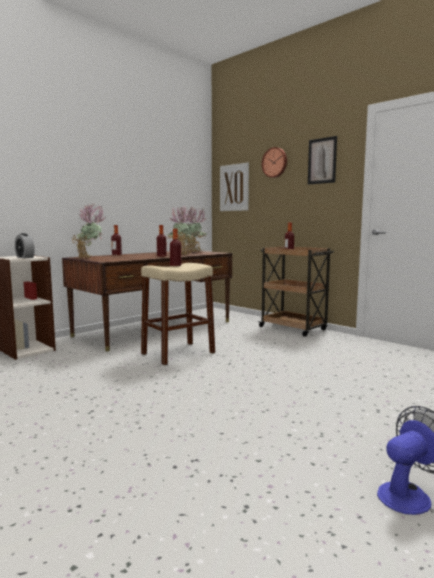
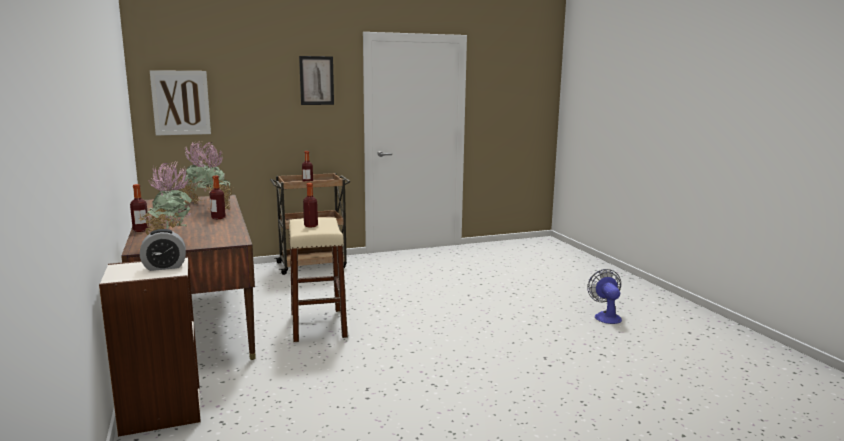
camera: 65 degrees left, 5 degrees up
(275, 162) = (251, 75): wall clock -> none

